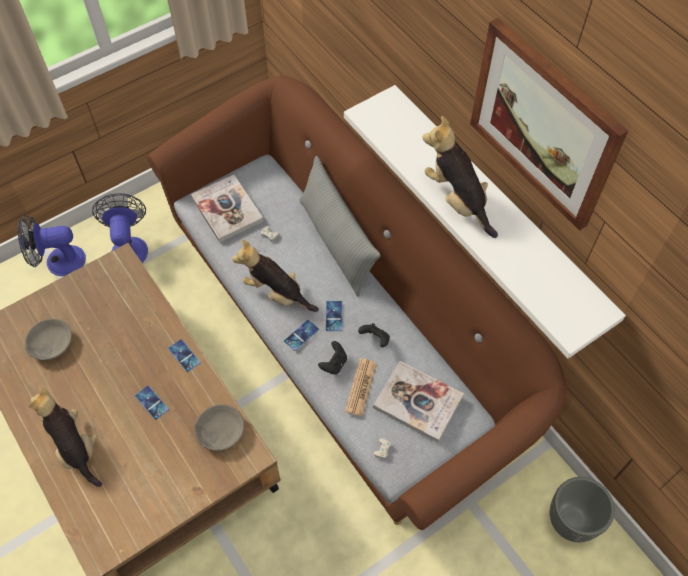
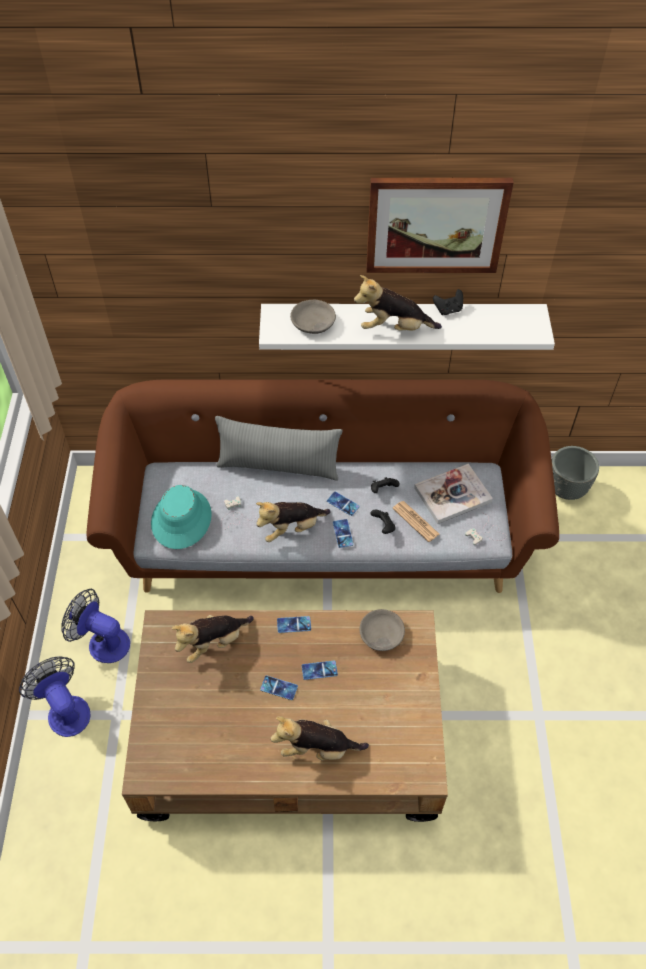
camera: 55 degrees left, 5 degrees down
(50, 344) = (200, 721): grey bowl -> grey bowl (313, 323)
(58, 262) = (65, 709): fan -> fan turned 120 degrees clockwise
(115, 382) = (279, 688): none -> phone
(128, 308) = (214, 643): none -> plush toy
(227, 209) = (181, 519): book -> turquoise hat
(527, 230) = (448, 310): none -> black game controller

